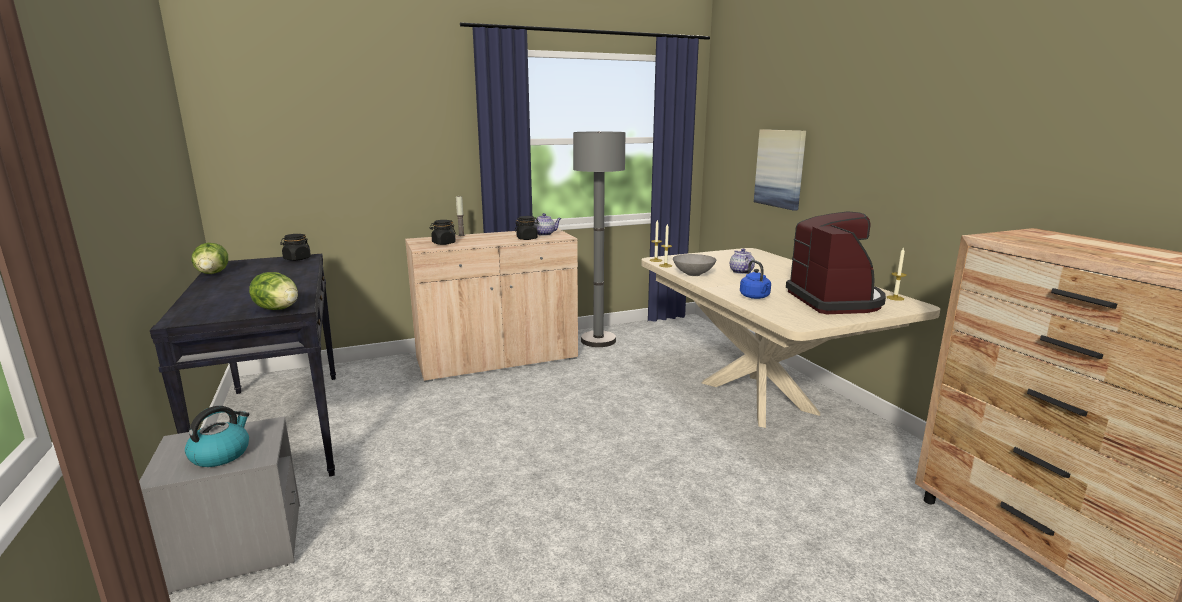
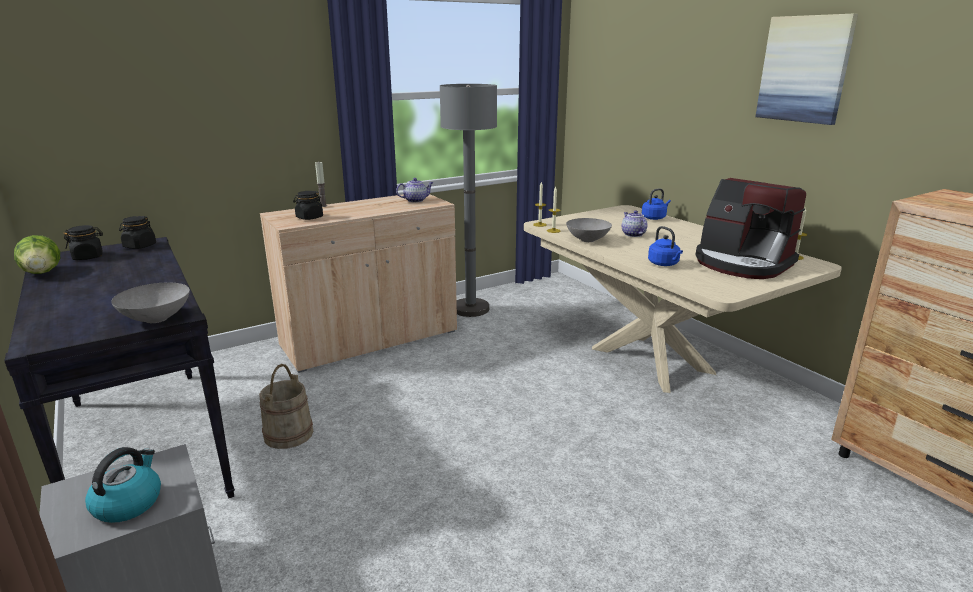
camera: 10 degrees left, 5 degrees up
(278, 309) = (157, 318): lettuce -> grey bowl
(397, 430) = (288, 434): none -> beige bucket
(527, 238) = (400, 207): black jar -> black jar (88, 257)
(772, 259) = (654, 218): none -> blue kettle
(780, 168) = (659, 122): picture -> picture (804, 69)
(835, 300) = (742, 263): coffee machine -> coffee machine turned 150 degrees clockwise

